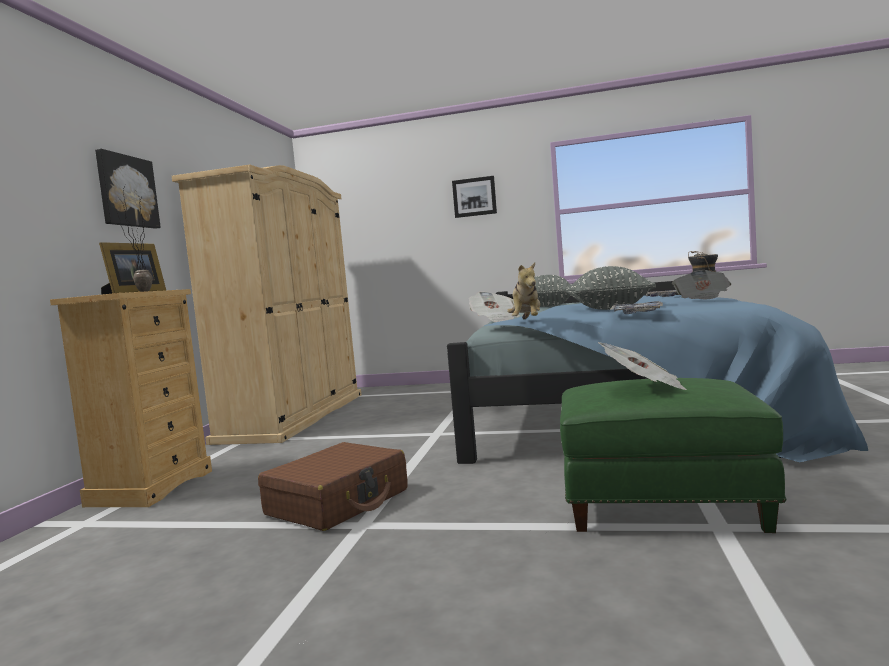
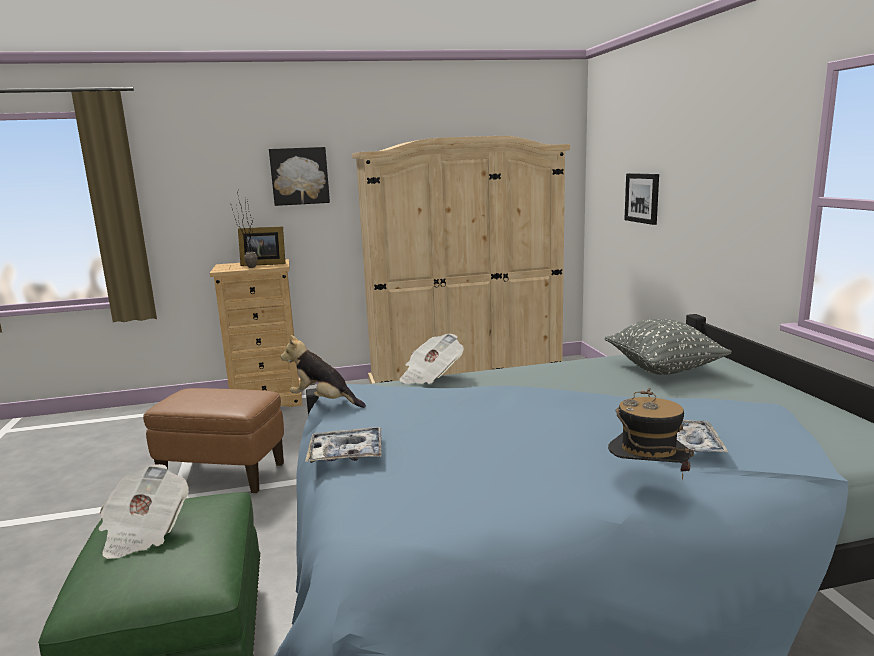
camera: 65 degrees right, 10 degrees up
(338, 502) = (224, 475): brown suitcase -> brown ottoman
(474, 197) = (719, 155): picture -> picture (642, 198)
(527, 322) = (324, 401): plush toy -> plush toy turned 45 degrees clockwise
(609, 308) = (463, 425): grey pillow -> none
(702, 301) = (522, 487): newspaper -> none

